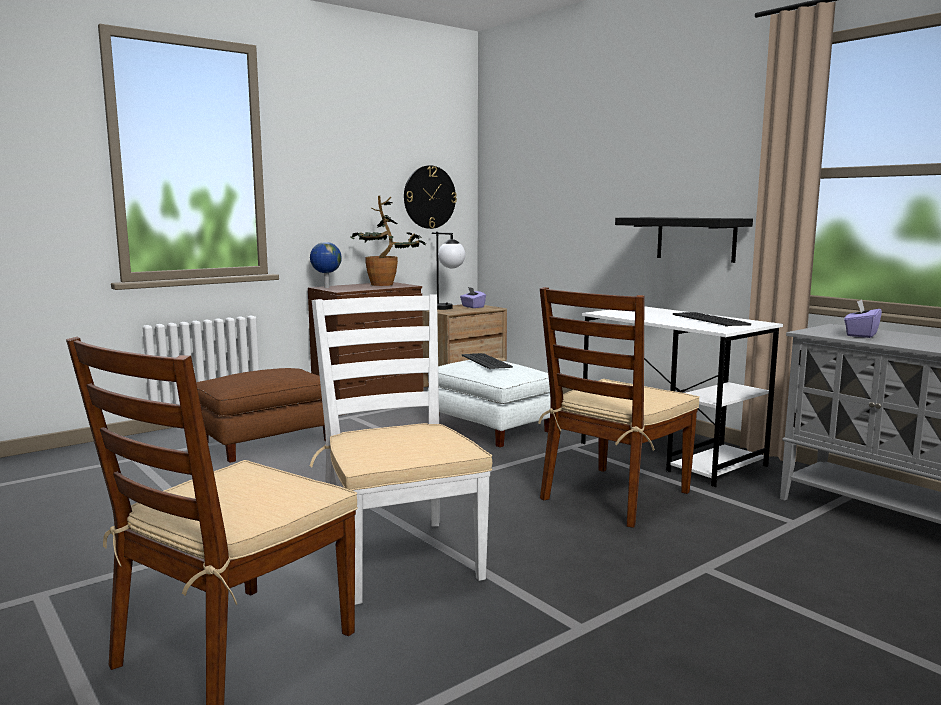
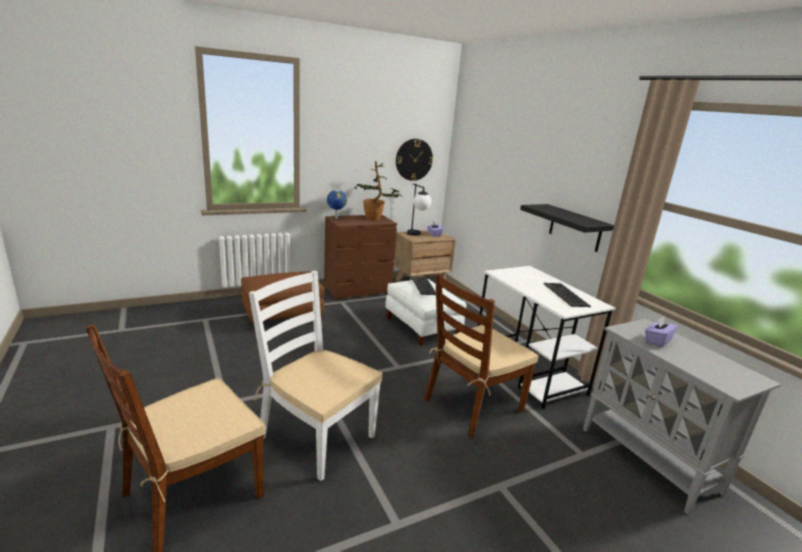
camera: 10 degrees right, 10 degrees up
(400, 558) = (316, 436): white chair -> white chair turned 45 degrees counterclockwise

